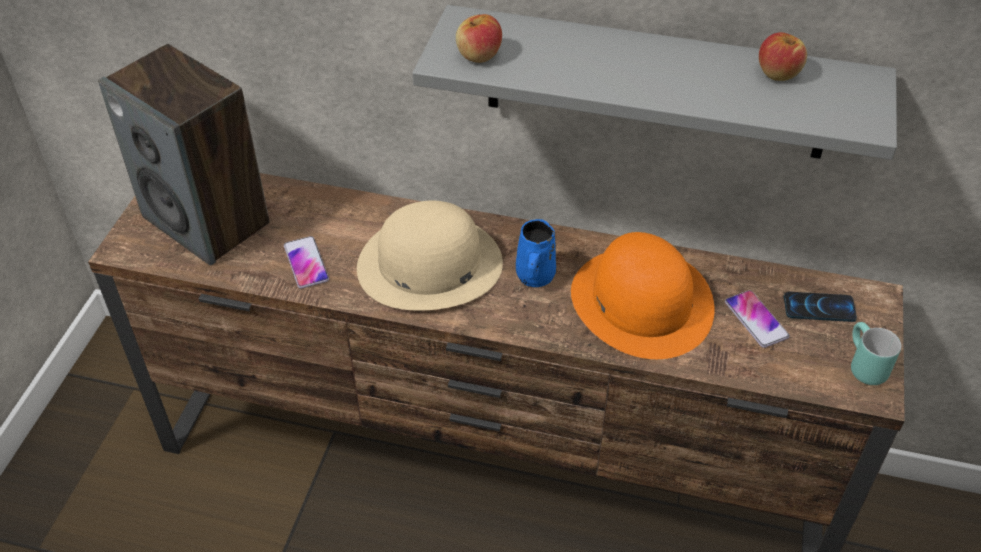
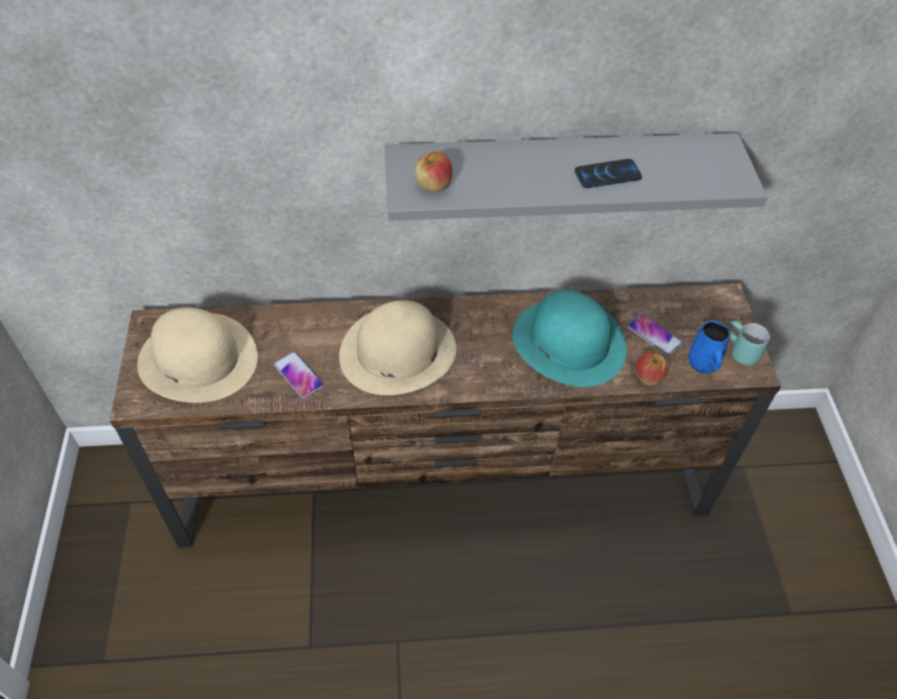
camera: 20 degrees left, 5 degrees up
(207, 220) = (198, 359): speaker -> beige hat
(534, 277) = (482, 342): blue mug -> blue mug (703, 364)
(642, 302) = (569, 342): orange hat -> turquoise hat
(778, 73) = (661, 154): apple -> apple (648, 376)
(819, 308) = (693, 315): phone -> phone (607, 175)

